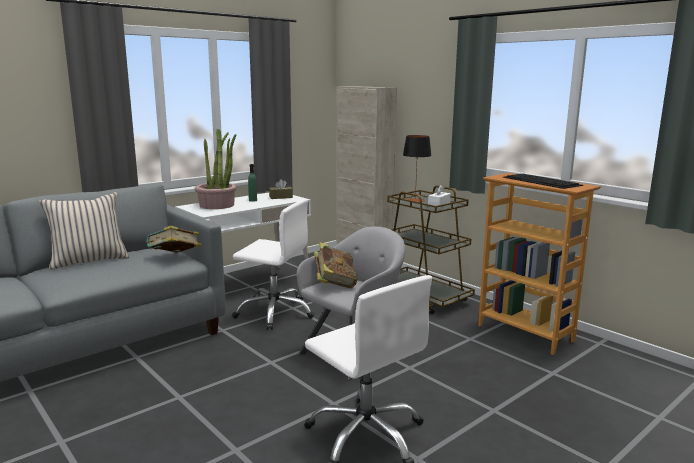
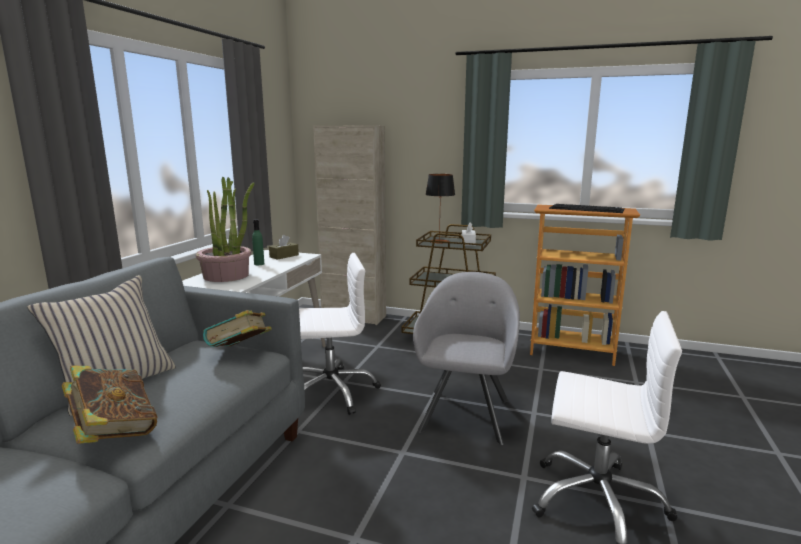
camera: 30 degrees left, 0 degrees up
(334, 284) = (448, 342): book -> book (114, 432)

